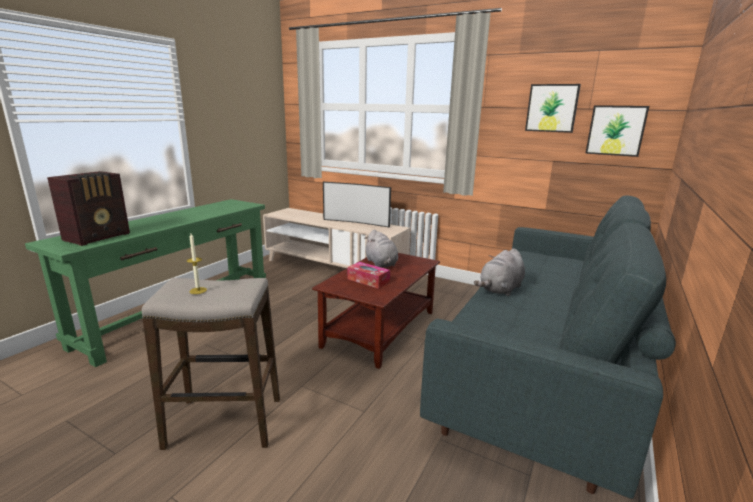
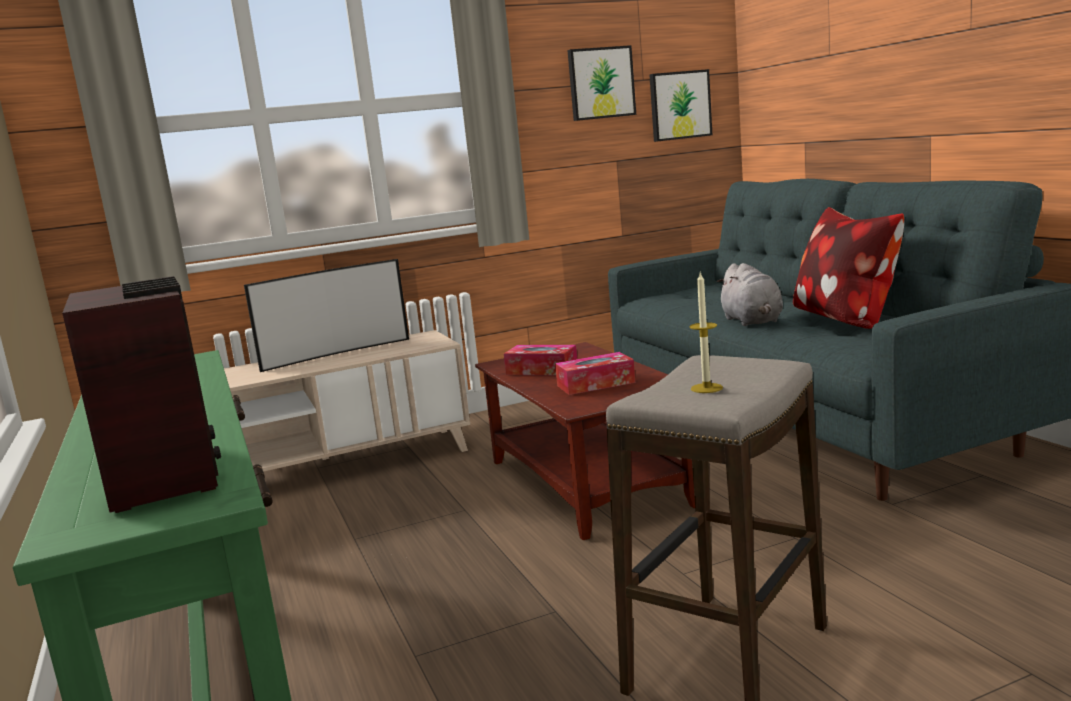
camera: 50 degrees left, 5 degrees down
(381, 264) = (542, 370): grey plush toy -> tissue box
(543, 316) = (845, 319): none -> pillow

